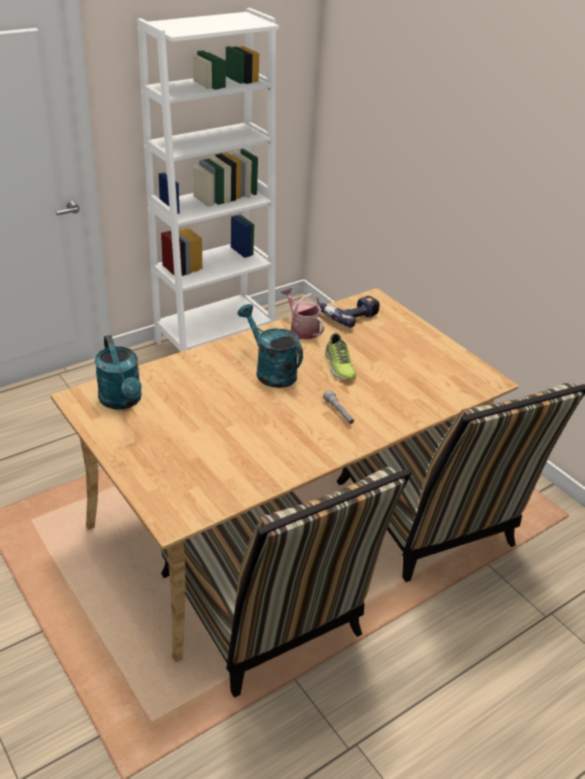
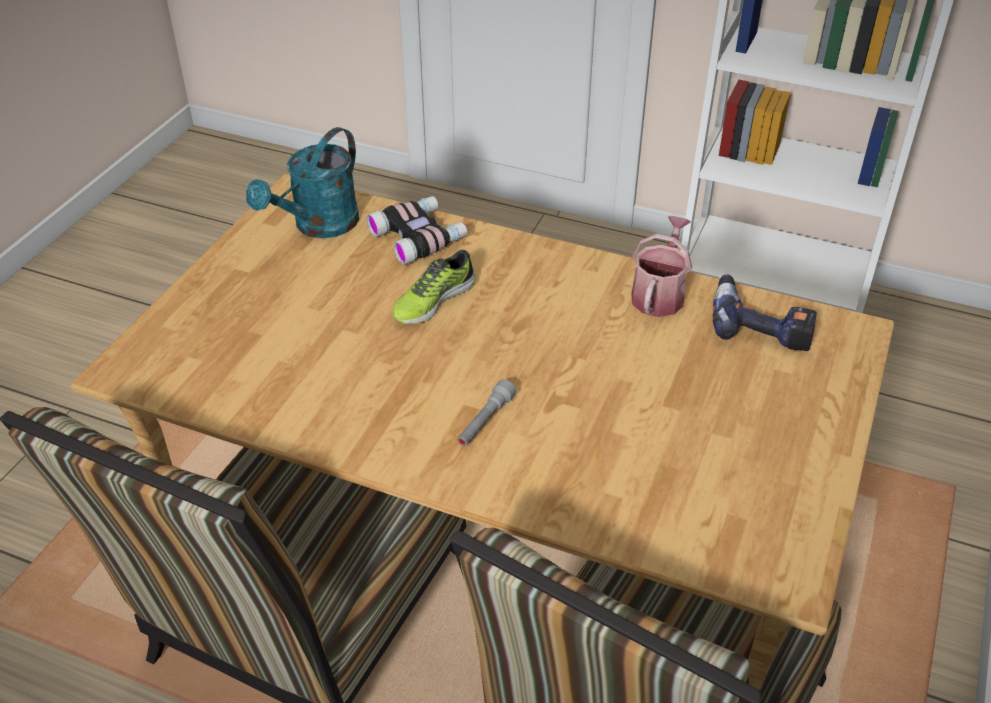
camera: 60 degrees right, 5 degrees up
(176, 373) = (419, 236): none -> binoculars
(270, 371) = (515, 311): turquoise watering can -> none
(338, 366) = (607, 371): shoe -> shoe (432, 300)

